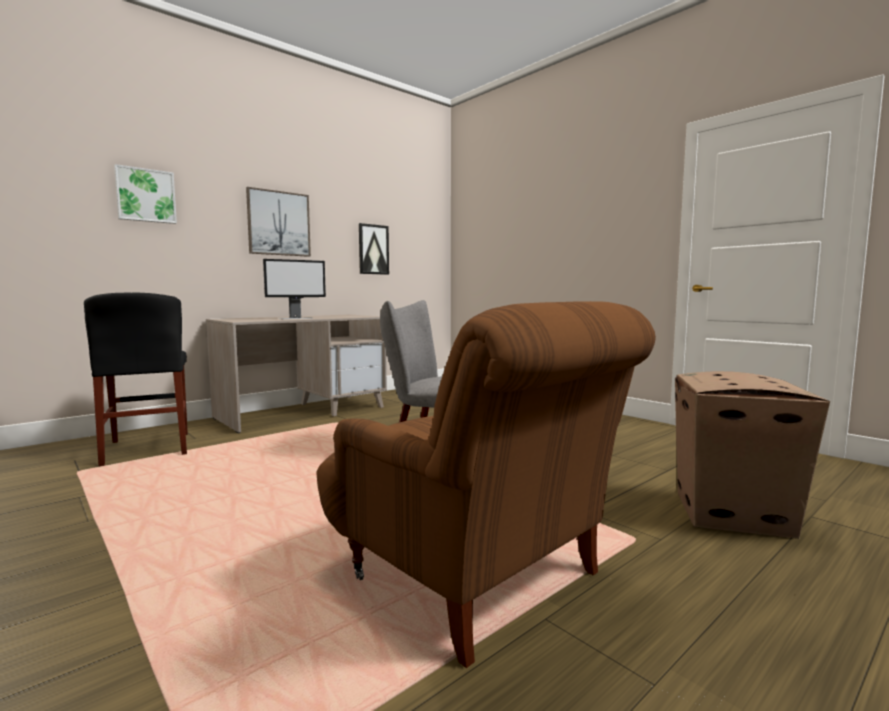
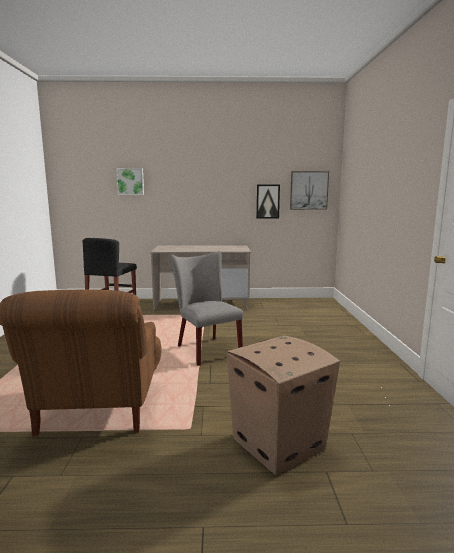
camera: 40 degrees right, 5 degrees up
(278, 223) = (201, 189): picture -> picture (309, 190)
(296, 318) = (193, 249): monitor -> none

